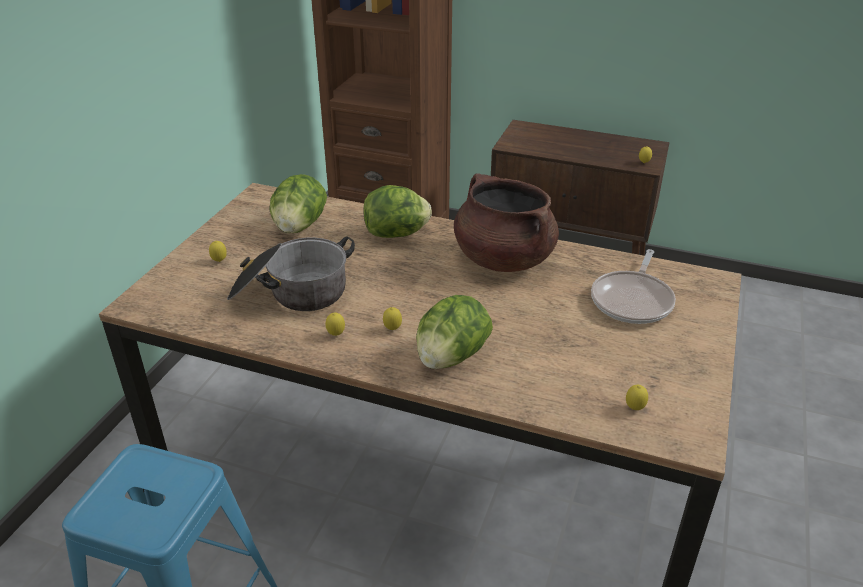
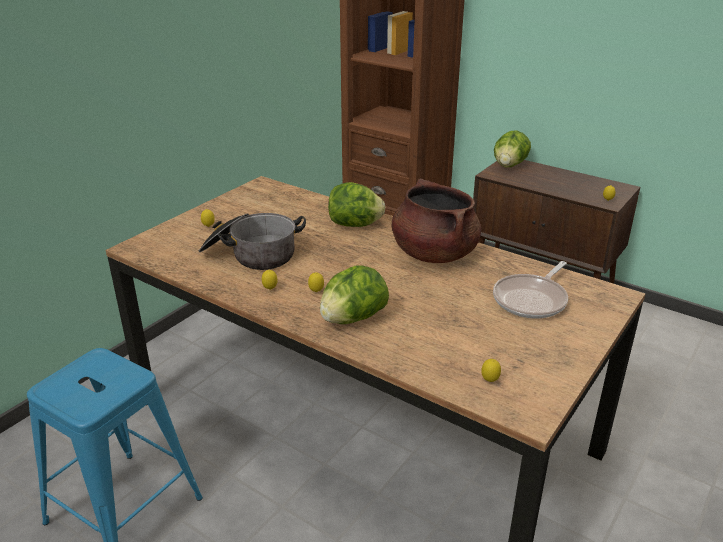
camera: 15 degrees right, 5 degrees down
(299, 227) = (280, 210): lettuce -> lettuce (509, 165)

